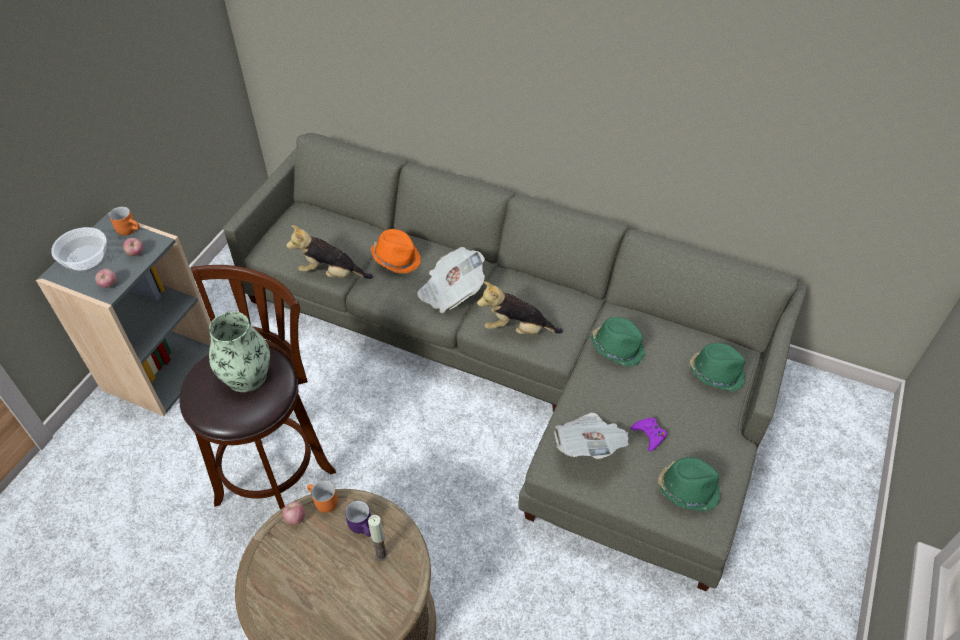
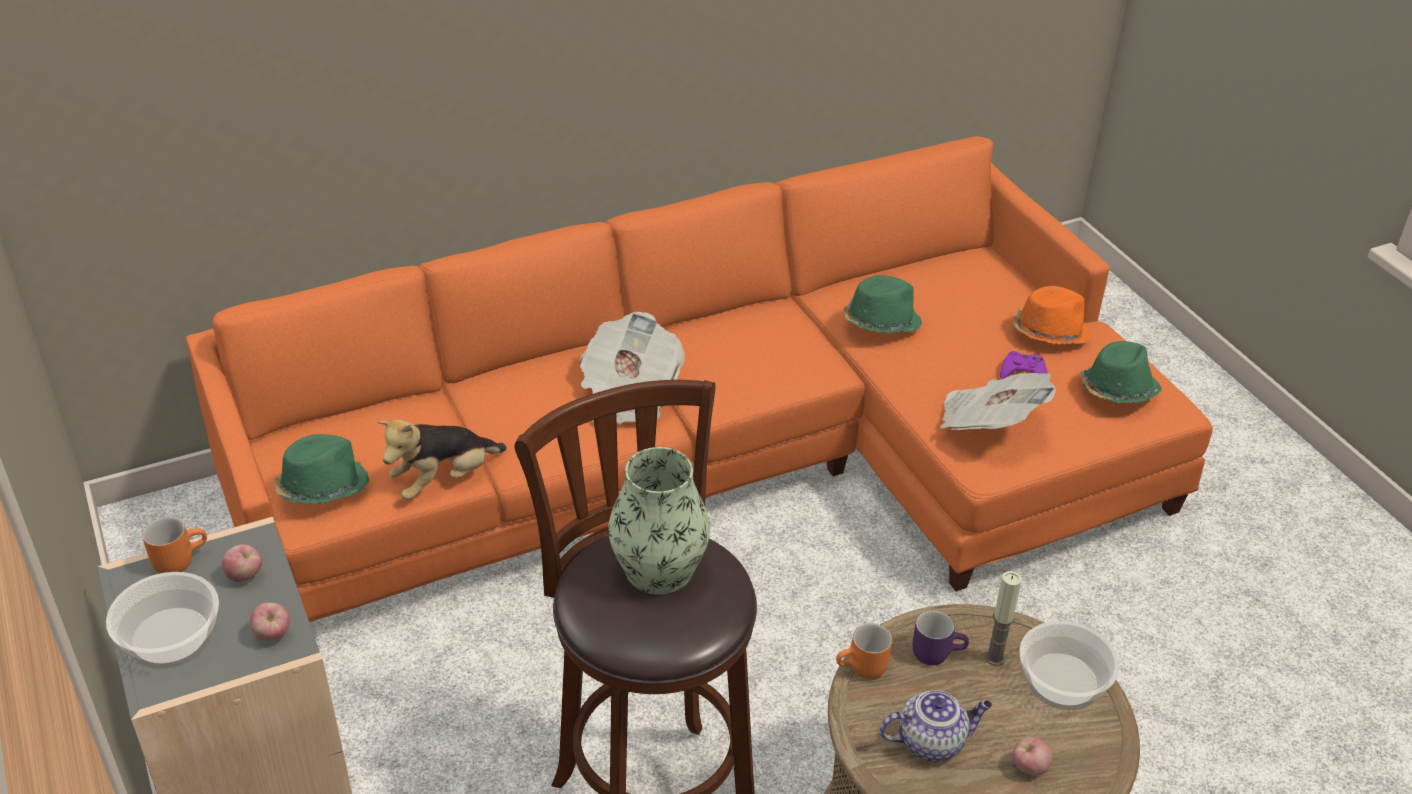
camera: 50 degrees left, 10 degrees down
(295, 518) = (861, 708): apple -> apple (1029, 768)
(298, 562) = (932, 741): none -> teapot
(390, 596) = (1063, 680): none -> bowl
(396, 258) = (508, 405): orange hat -> orange hat (1049, 333)
(517, 329) = (757, 378): plush toy -> none
(522, 361) = (730, 454): grey sofa -> orange sofa
(715, 373) = (991, 284): green hat -> green hat (322, 487)

